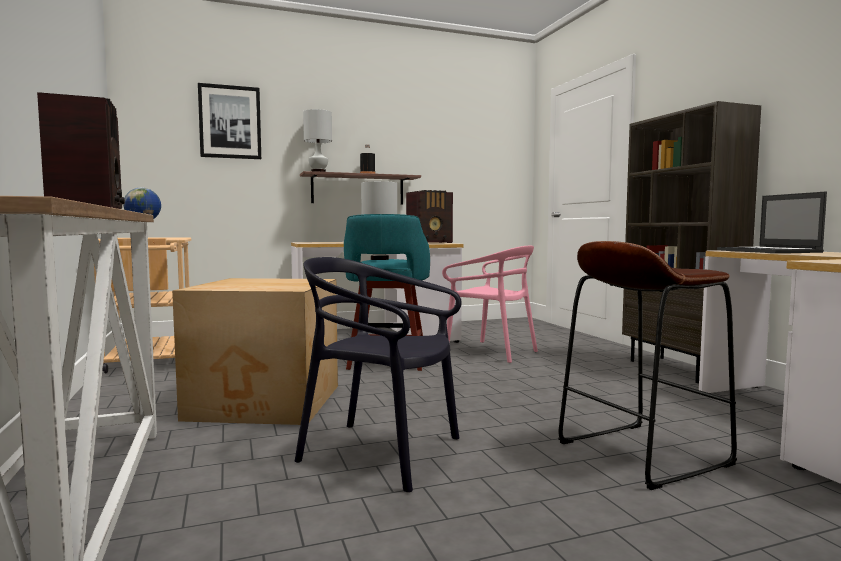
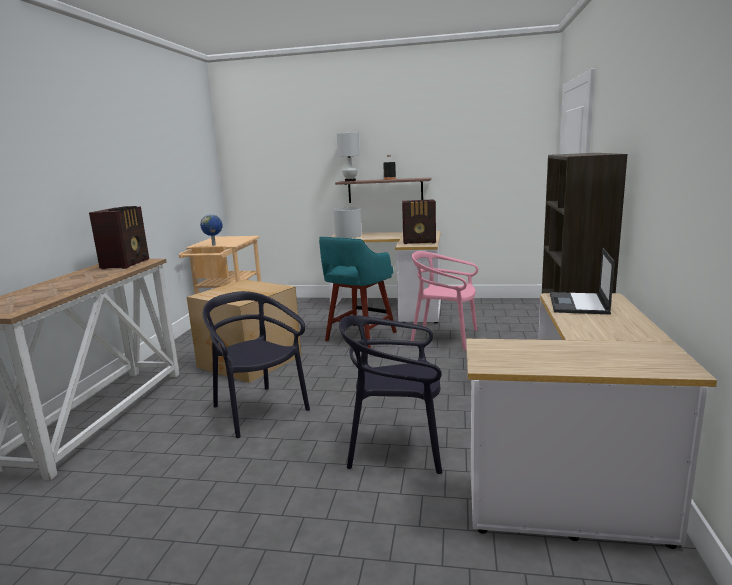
camera: 30 degrees right, 10 degrees up
(230, 122) = (290, 146): picture -> none
(491, 352) = (445, 337): pink chair -> pink chair turned 135 degrees clockwise
(642, 453) = (395, 447): brown stool -> black chair

